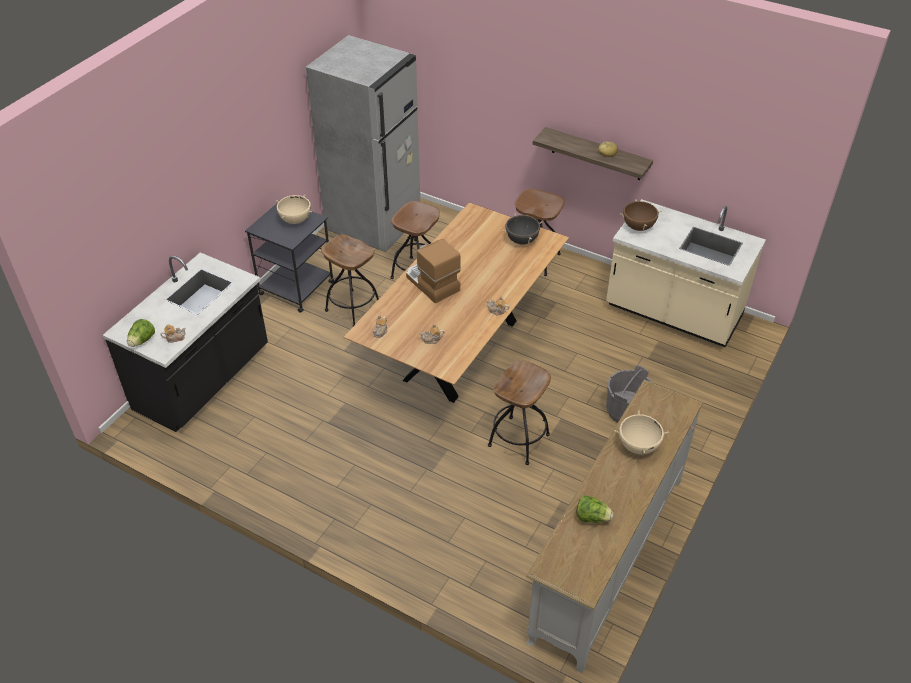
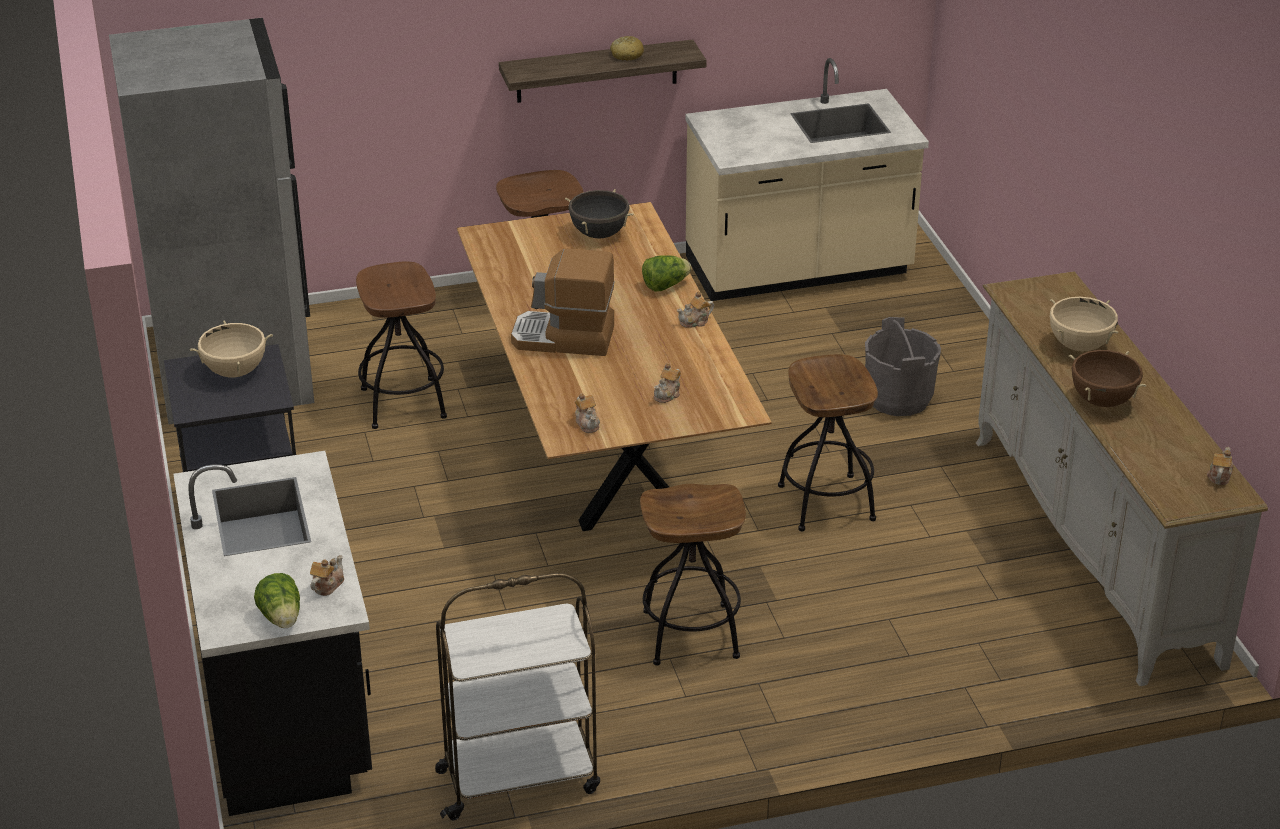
camera: 45 degrees left, 10 degrees down
(231, 474) = (519, 781): none -> white cart
(352, 308) = (375, 493): brown stool -> brown stool (690, 633)
(592, 517) = (1141, 434): lettuce -> lettuce (665, 286)
(595, 571) = (1219, 476): none -> teapot
(638, 227) = (730, 143): brown cooking pot -> brown cooking pot (1102, 401)

